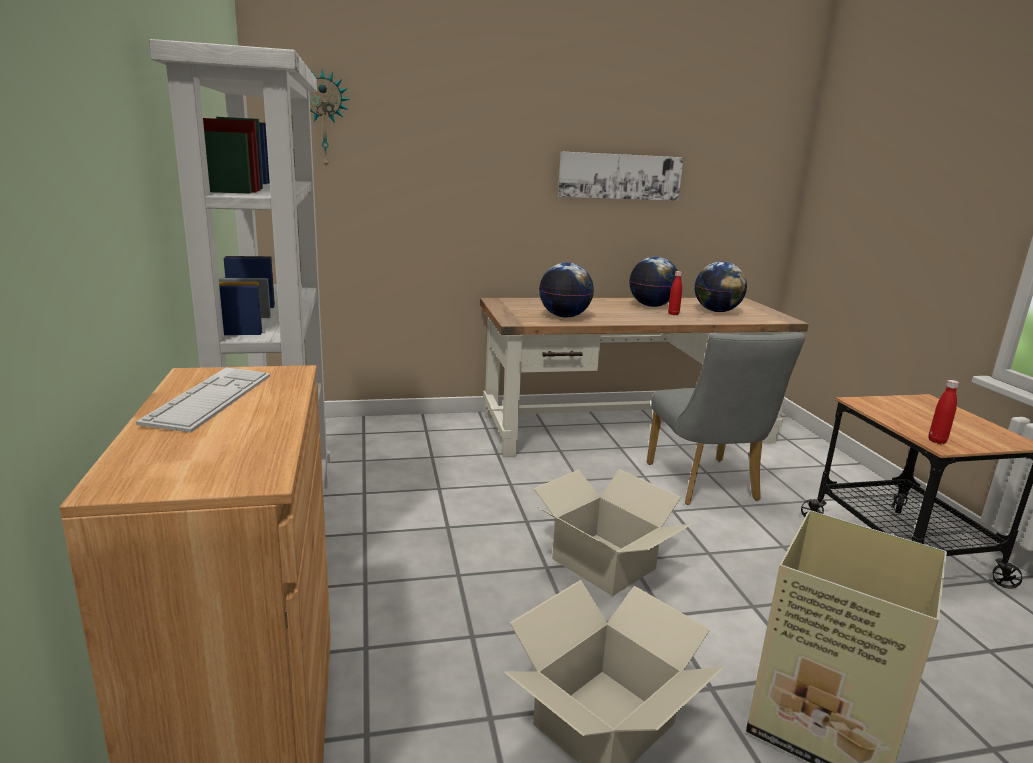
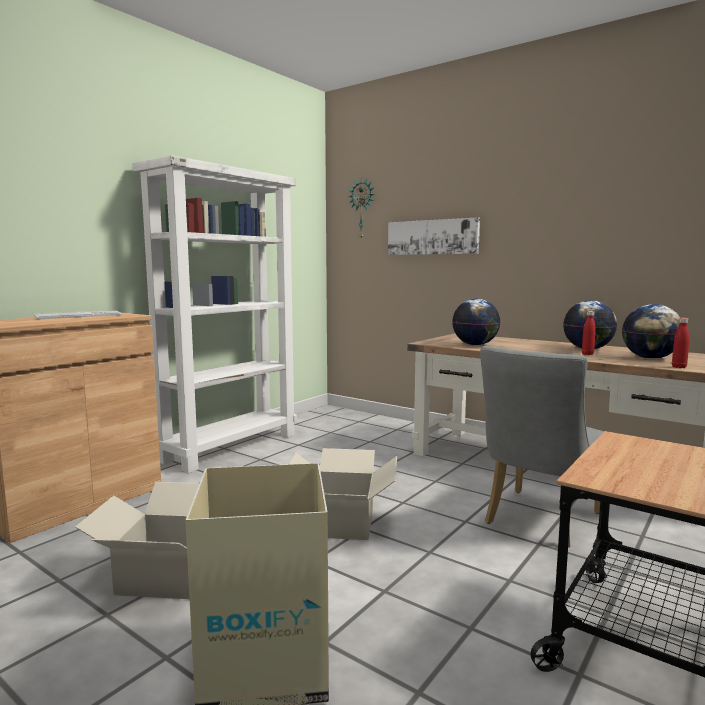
camera: 50 degrees right, 10 degrees down
(620, 176) = (576, 229): picture -> picture (432, 237)
(937, 441) = (596, 474): red bottle -> red bottle (679, 367)

